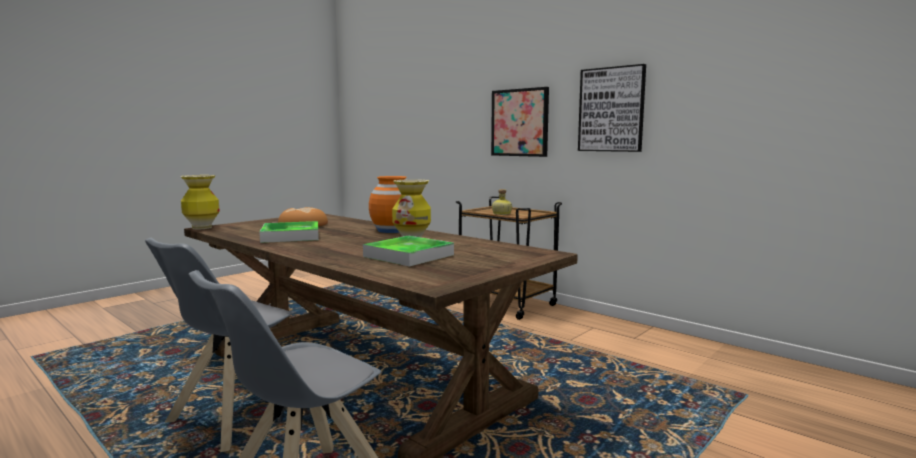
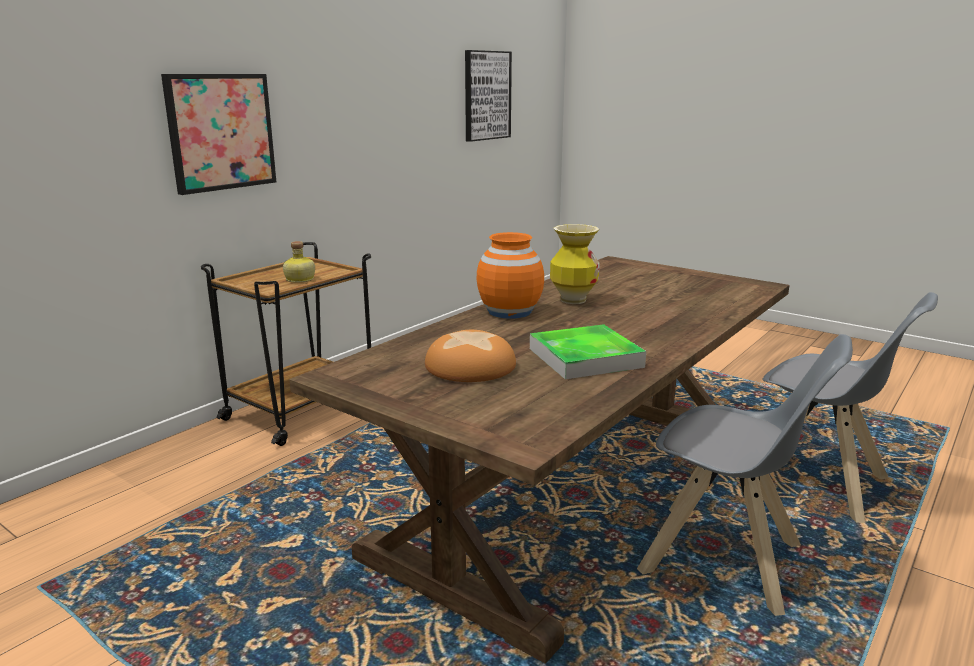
camera: 95 degrees left, 10 degrees up
(201, 227) = (526, 449): vase -> none
(408, 256) = (663, 296): tray -> none
(611, 109) = (343, 109): picture -> picture (486, 95)

